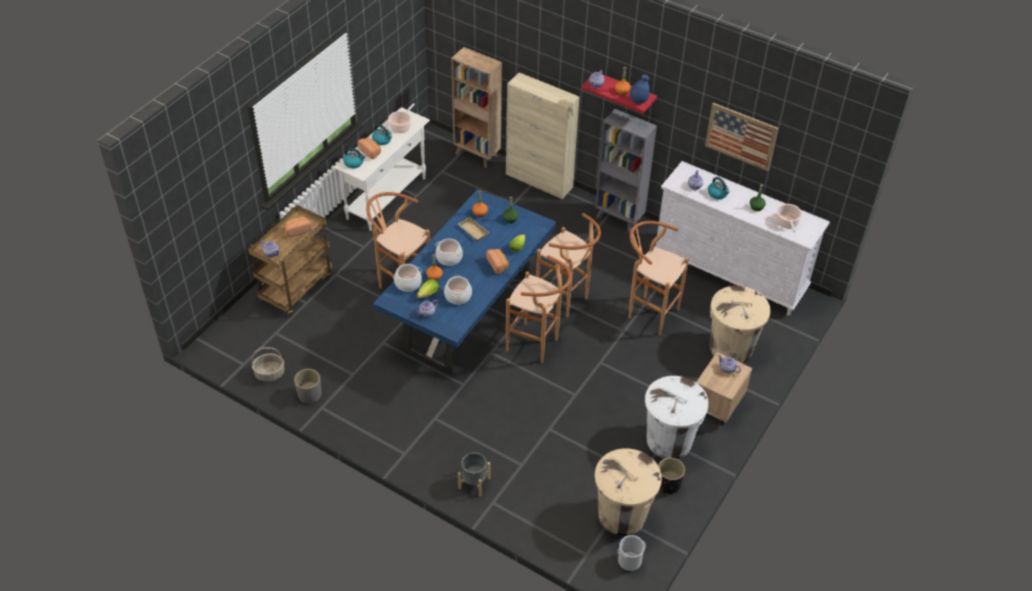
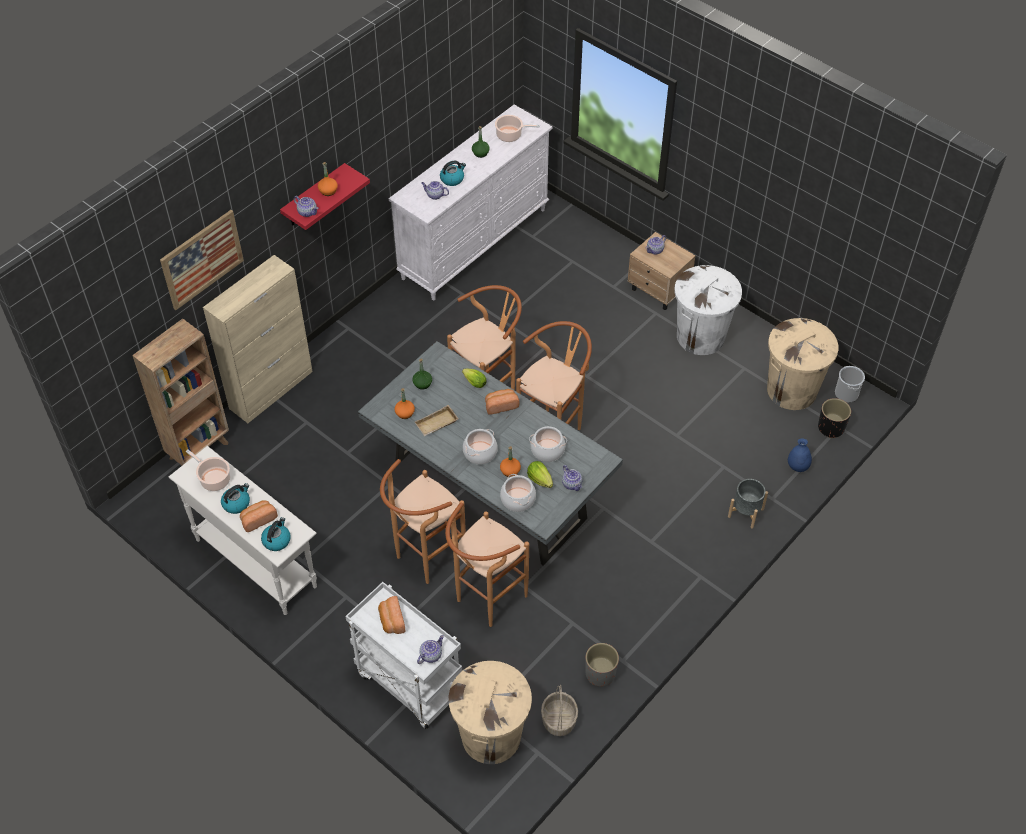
camera: 80 degrees left, 5 degrees up
(296, 288) = (408, 683): brown cart -> white cart
(468, 313) = (490, 491): blue dining table -> grey dining table
(619, 219) = (363, 322): grey bookcase -> none
(638, 101) = (351, 180): blue vase -> blue vase (797, 466)
(648, 312) = (519, 322): brown stool -> brown stool (486, 601)
(668, 484) = (756, 347): black planter -> black planter (831, 428)
(731, 348) = (583, 264): beige trash can -> beige trash can (491, 736)
(741, 136) = (425, 113): picture -> picture (202, 259)

